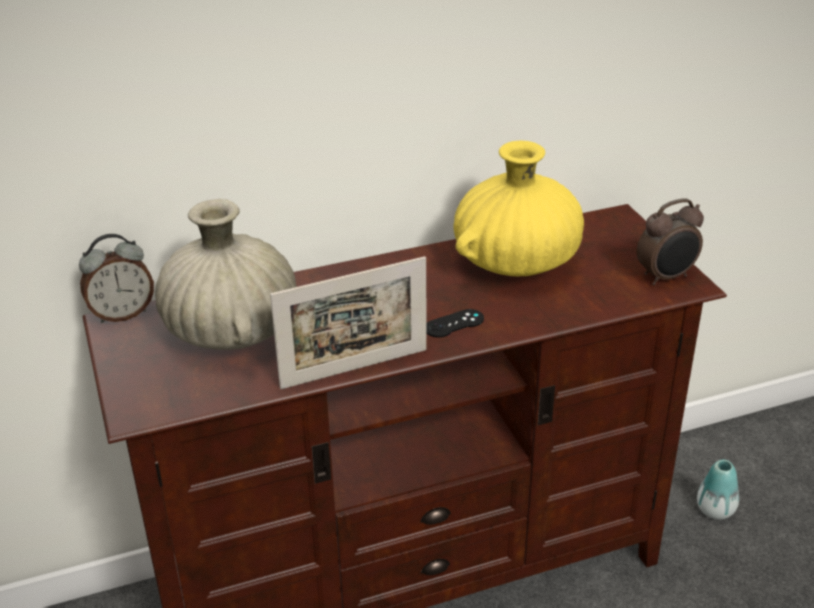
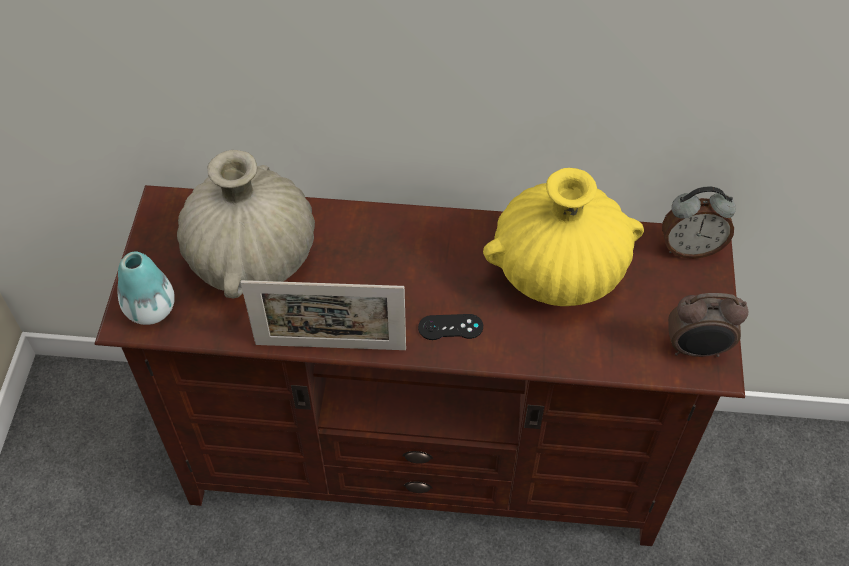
camera: 25 degrees right, 20 degrees up
(122, 314) = (175, 198): alarm clock -> alarm clock (690, 248)
(715, 510) = (745, 515): vase -> vase (151, 309)

